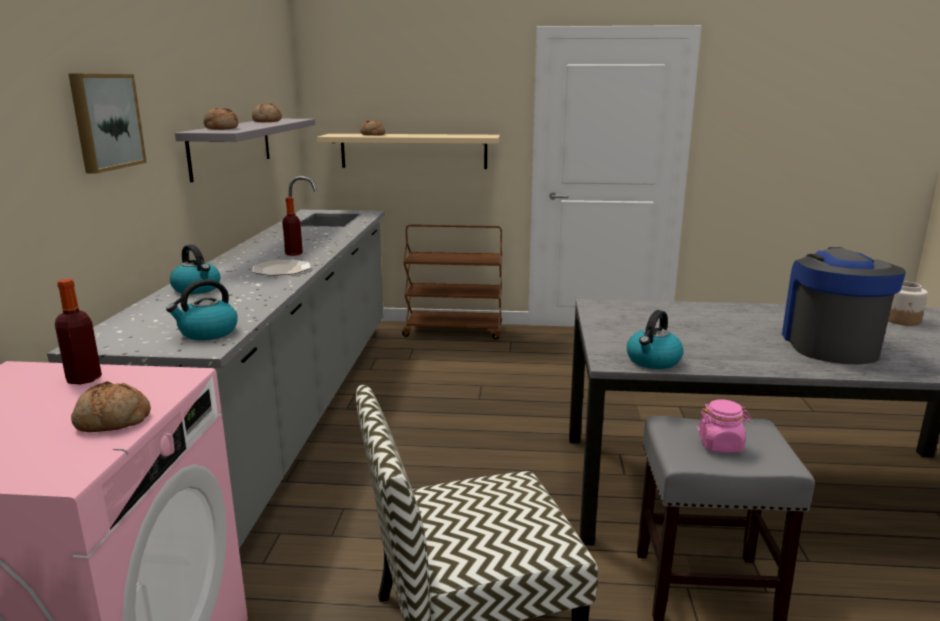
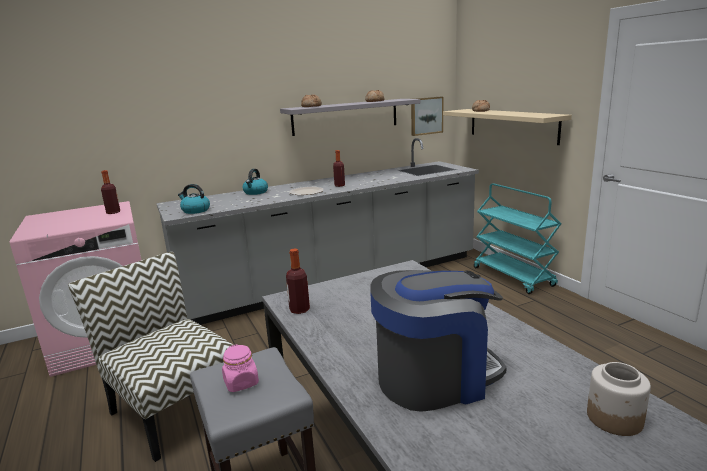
camera: 60 degrees right, 0 degrees up
(105, 121) = (216, 103): picture -> picture (426, 116)
(112, 421) = (72, 226): bread -> none
(454, 331) = (513, 277): brown cart -> turquoise cart
(653, 361) = (299, 310): kettle -> bottle

